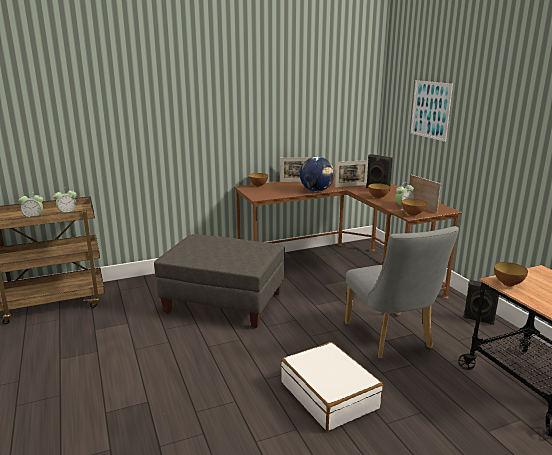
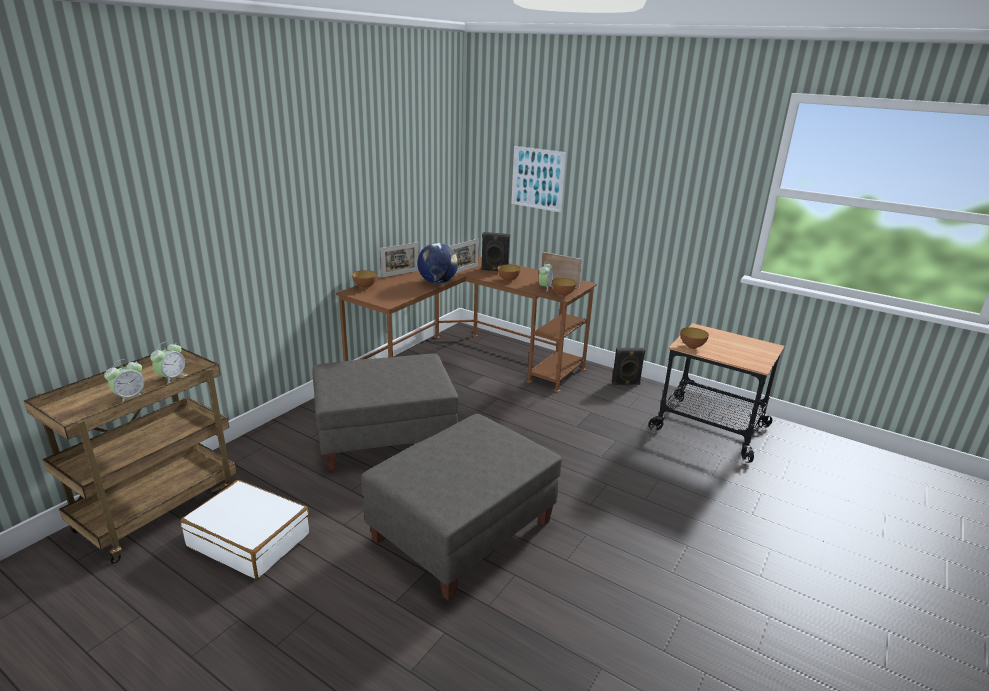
camera: 35 degrees left, 5 degrees up
(202, 386) = (462, 532): none -> grey ottoman
(329, 395) = (581, 493): white suitcase -> white suitcase (250, 539)
(391, 339) = (578, 423): grey chair -> none

